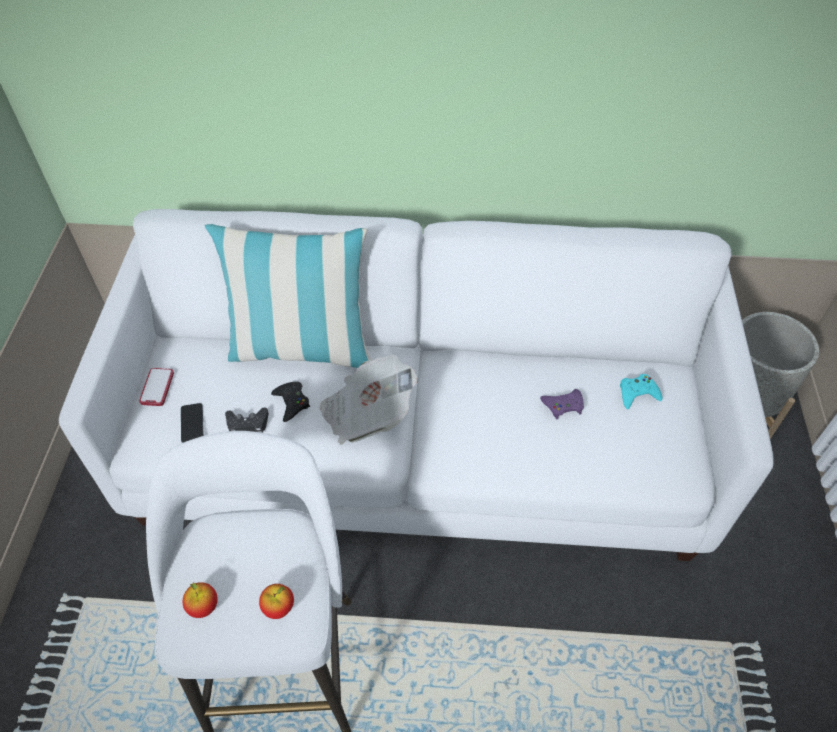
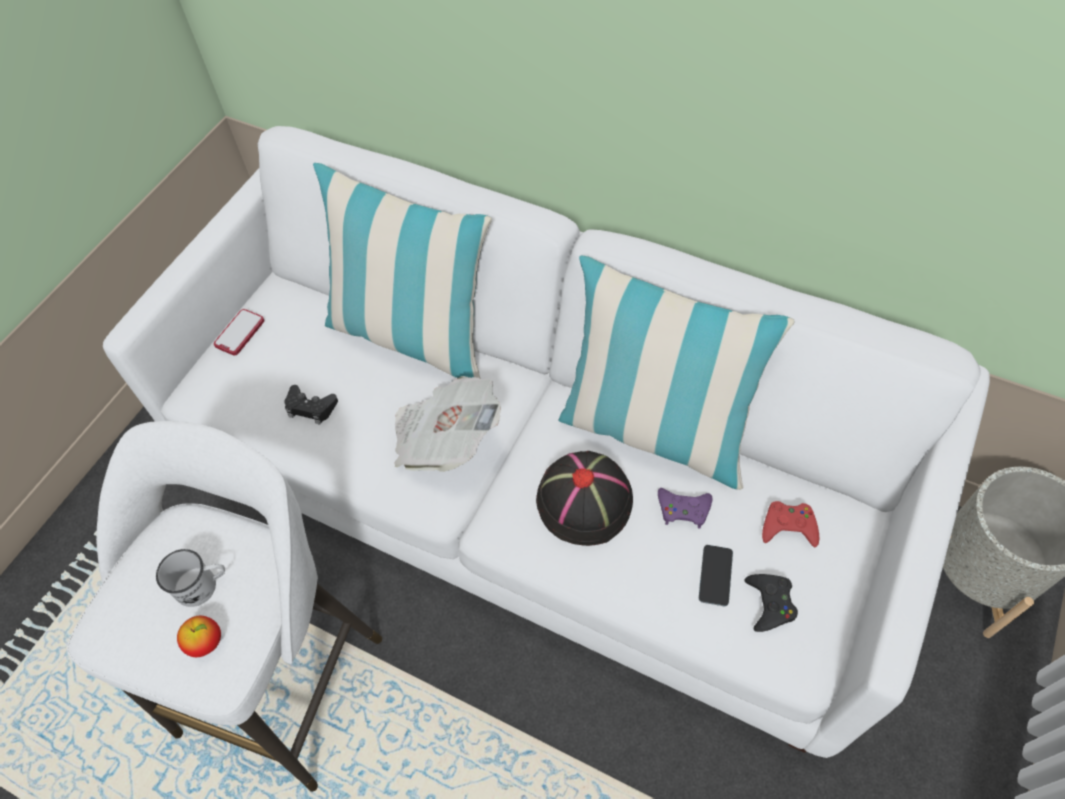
camera: 25 degrees right, 5 degrees up
(192, 423) = (255, 386): phone -> phone (715, 575)
(203, 606) = (133, 609): apple -> none
(253, 567) = (203, 585): none -> white mug
(291, 402) = (369, 397): black game controller -> black game controller (770, 604)
(492, 422) = (585, 500): none -> black hat
(516, 360) = (655, 430): none -> pillow
(637, 394) = (788, 526): turquoise game controller -> red game controller

